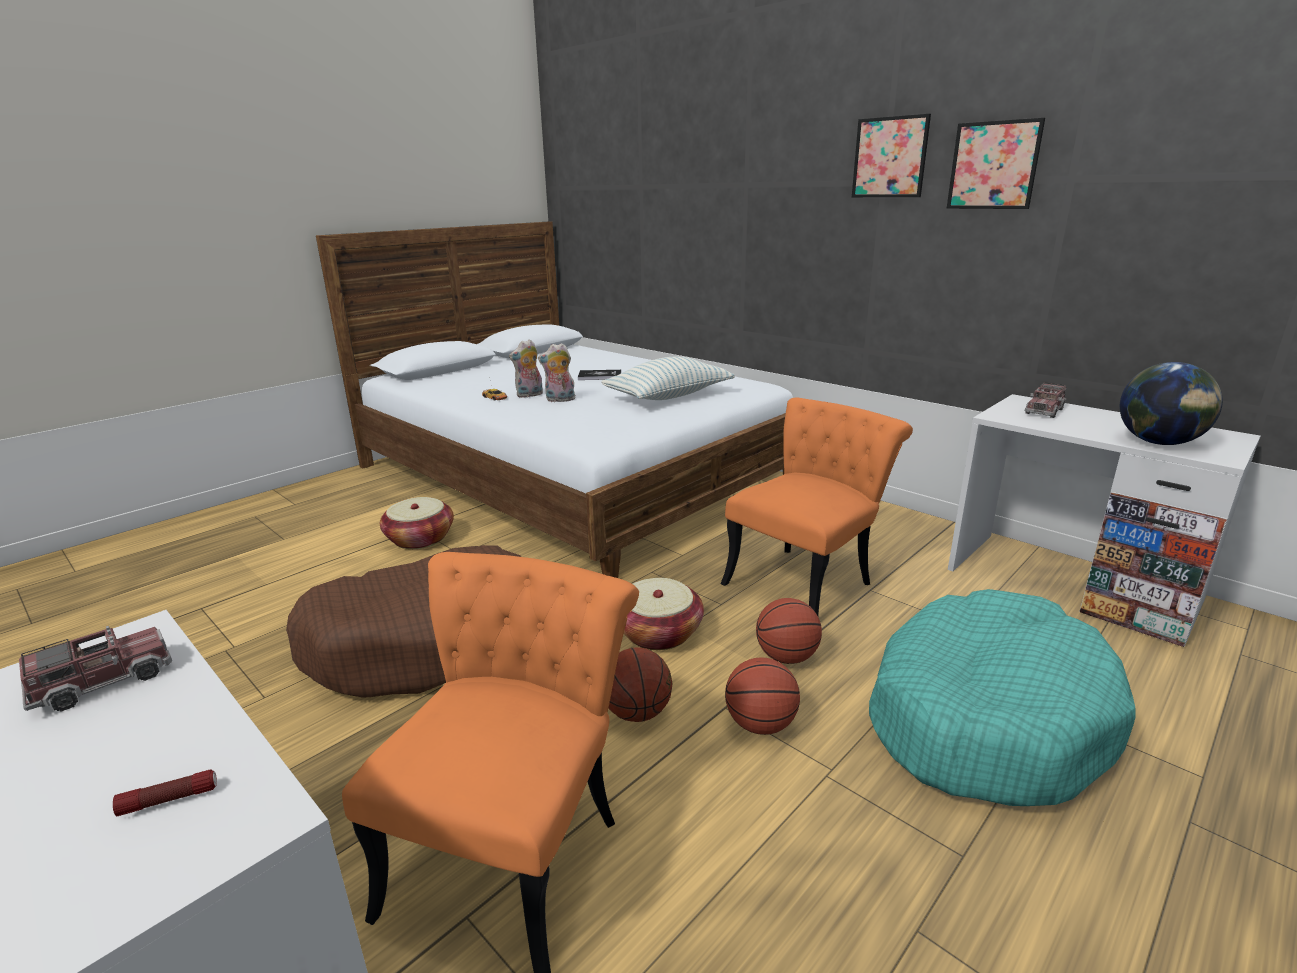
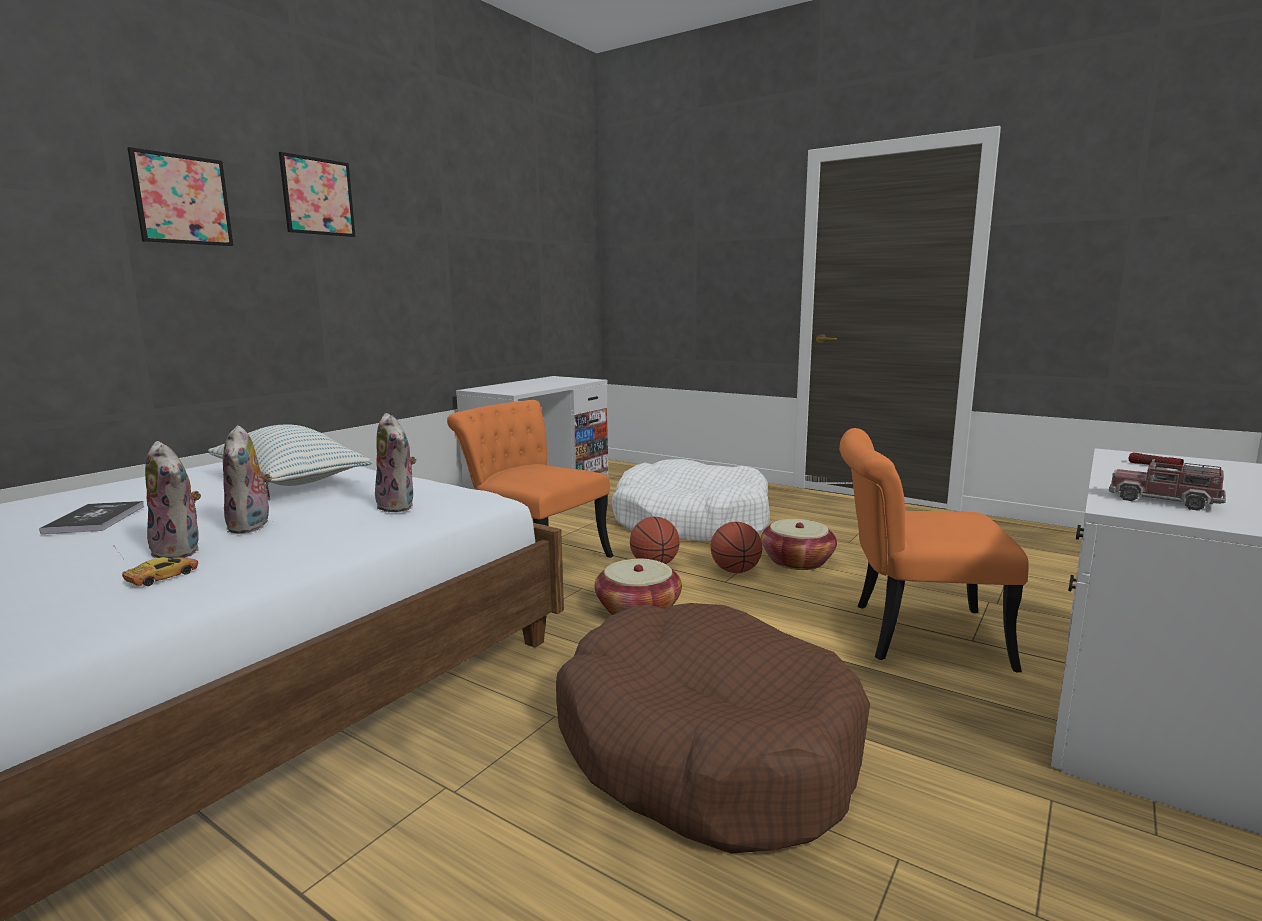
camera: 100 degrees left, 10 degrees down
(420, 539) = (363, 866): basket -> basket (797, 561)
(573, 422) = (399, 506): none -> plush toy
(637, 712) = (751, 609): basketball -> none
(985, 716) = (691, 522): turquoise dog bed -> white dog bed
(993, 165) = (401, 216): picture -> picture (182, 199)
(1044, 410) = (502, 388): toy truck -> none
(1159, 442) = (568, 382): globe -> none

